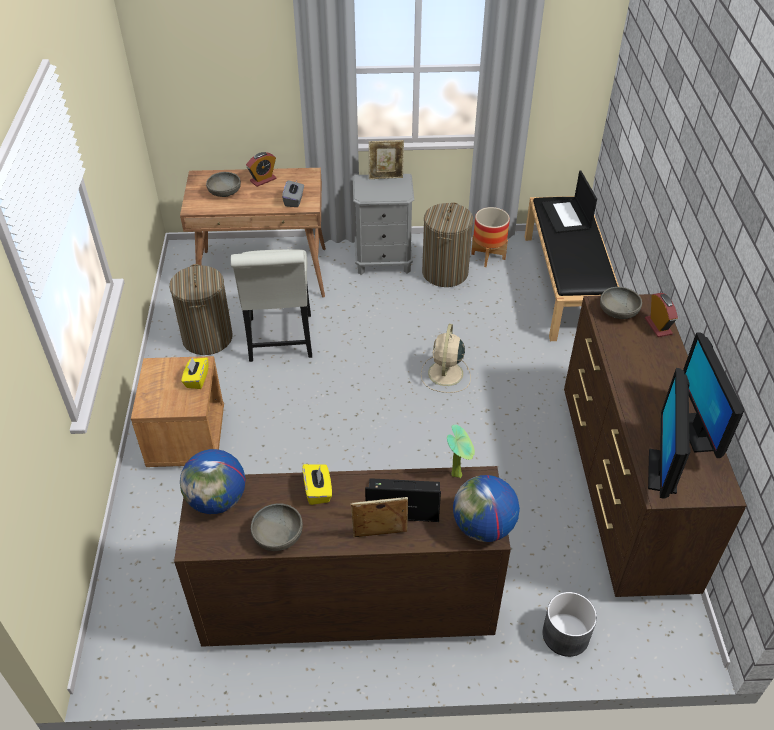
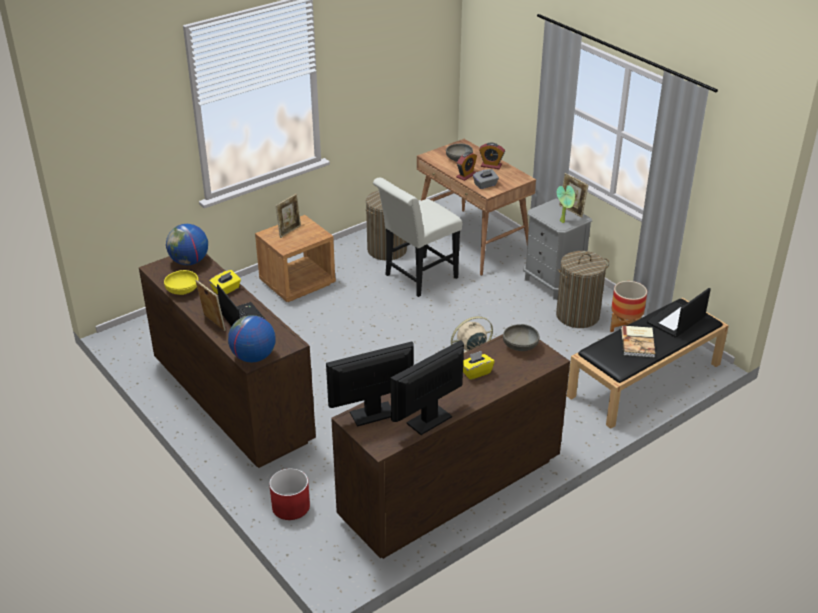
camera: 55 degrees right, 10 degrees down
(162, 386) = (289, 231): none -> picture frame
(196, 379) = (307, 239): yellow tissue box -> yellow tissue box (476, 372)
(278, 536) = (182, 290): grey bowl -> yellow bowl
(458, 473) = (288, 333): potted plant -> potted plant (563, 221)
(566, 635) = (290, 506): grey planter -> red planter
(579, 252) = (638, 342): none -> book
(658, 326) = (526, 369): alarm clock -> alarm clock (466, 175)

